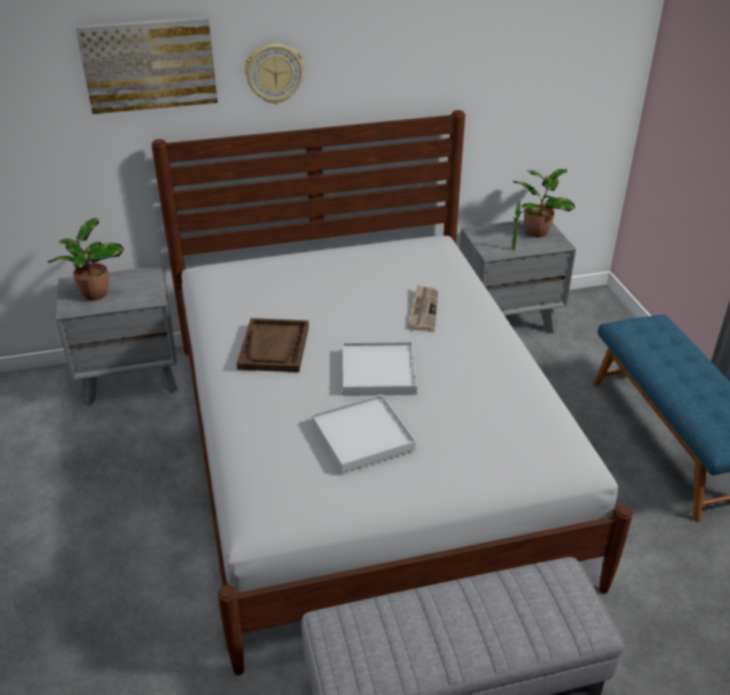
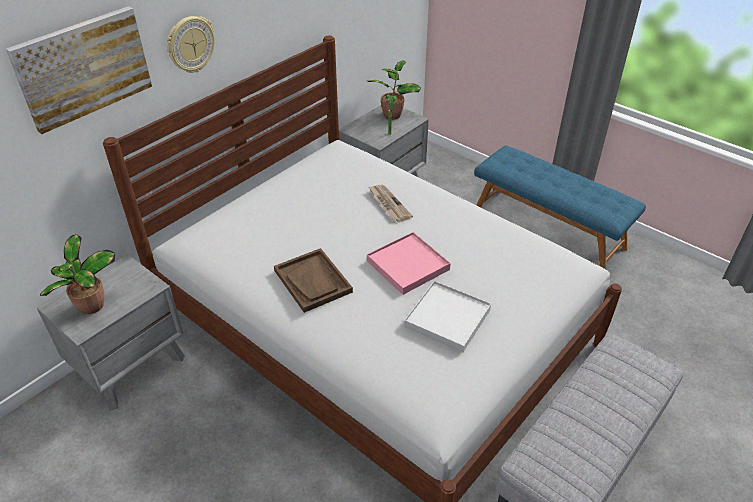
camera: 35 degrees left, 5 degrees up
(378, 372) = (407, 265): white tray -> pink tray

